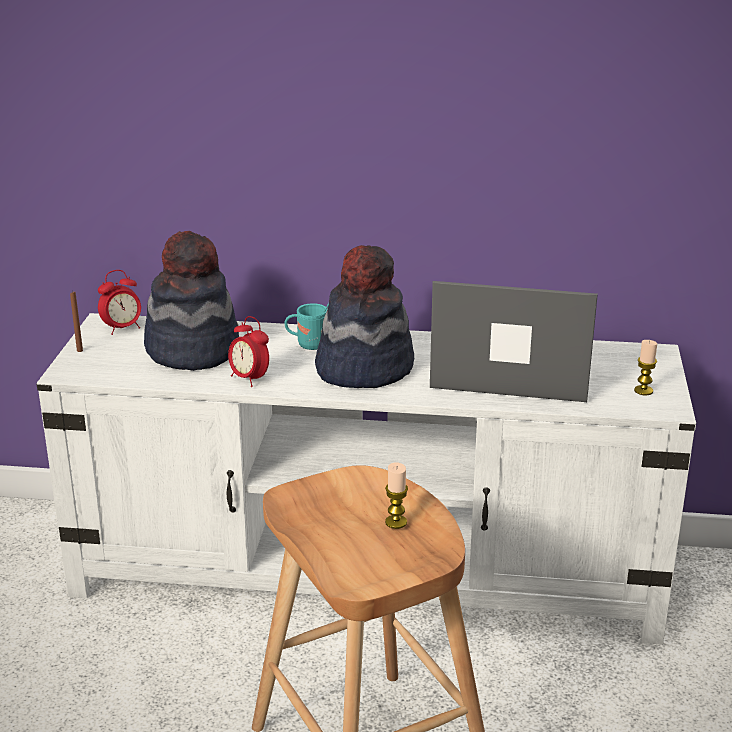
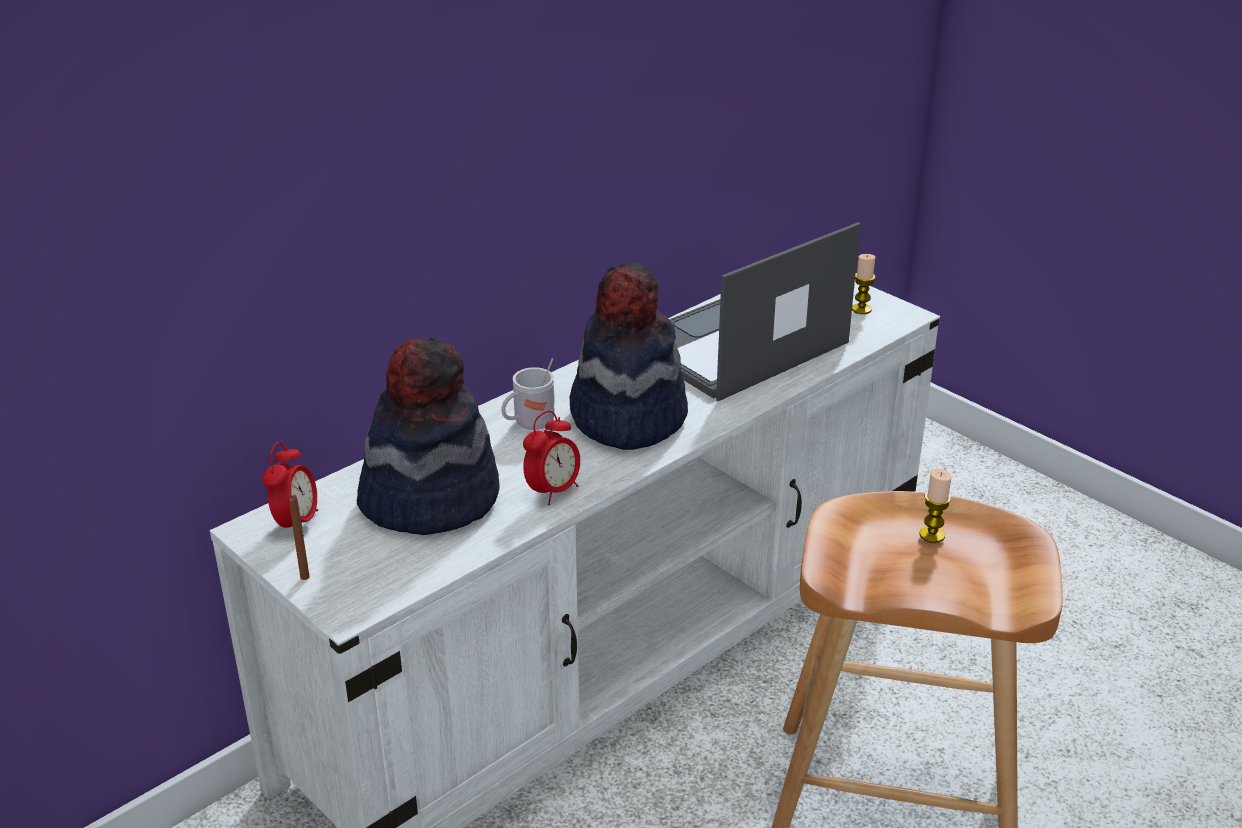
camera: 50 degrees left, 5 degrees up
(249, 379) = (553, 491): alarm clock -> alarm clock turned 45 degrees counterclockwise
(308, 345) = (529, 424): turquoise mug -> white mug

